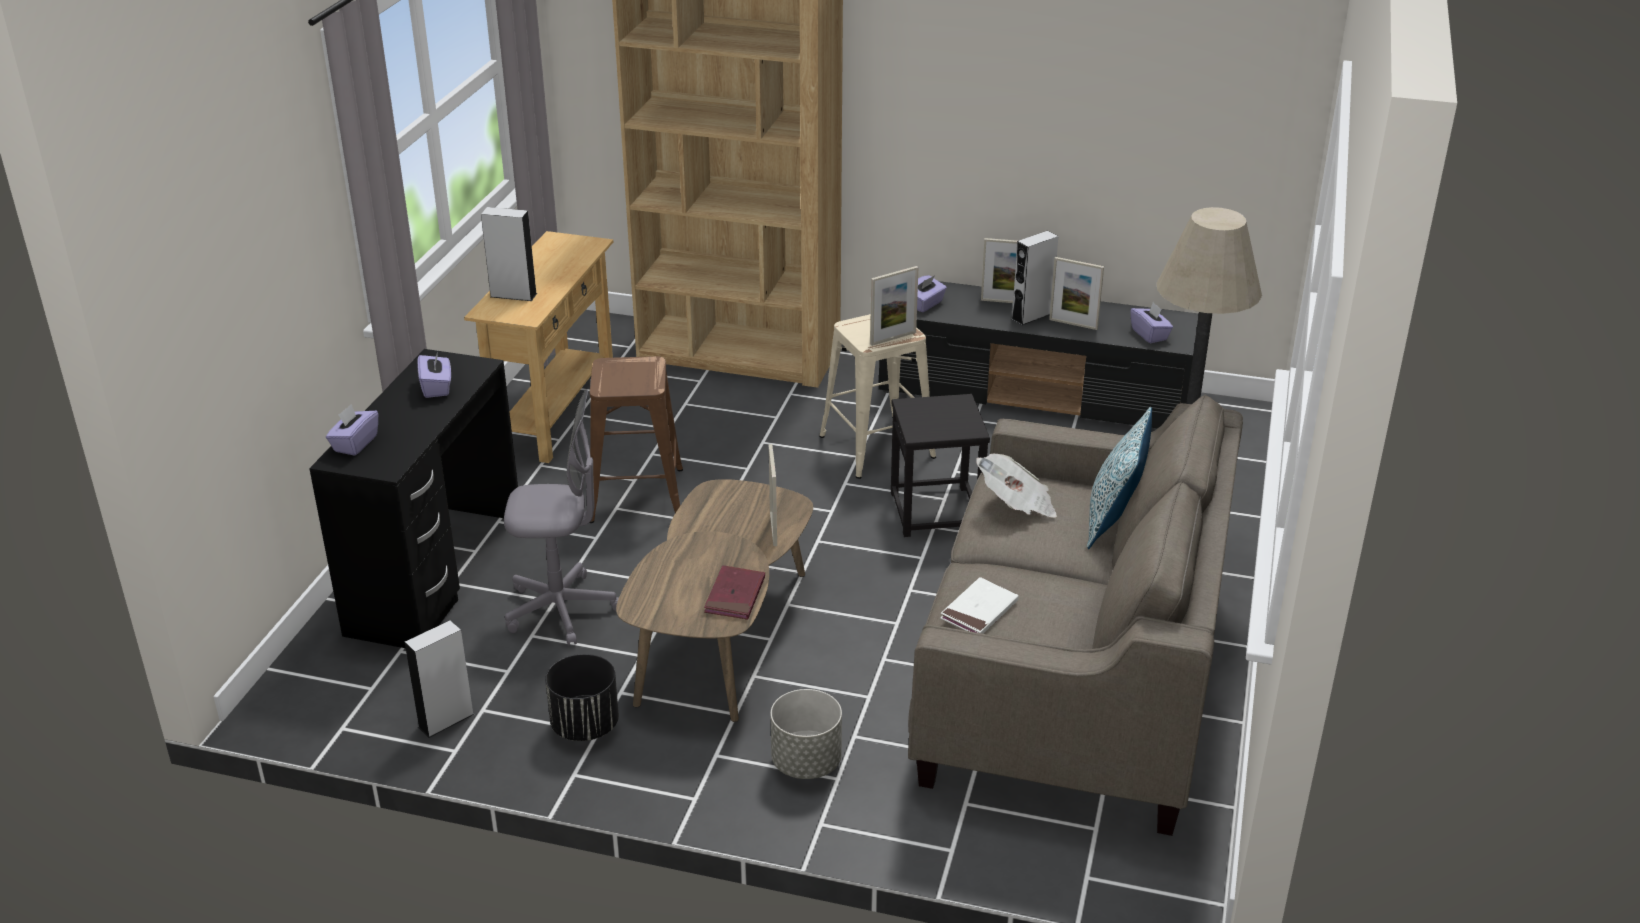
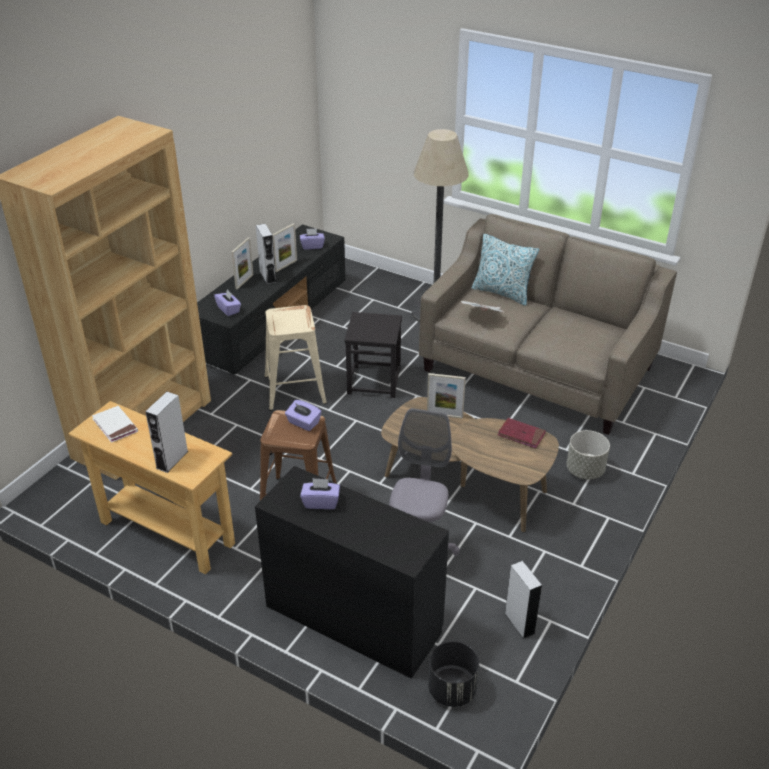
camera: 75 degrees left, 5 degrees up
(355, 444) = (387, 550): purple tissue box -> purple tissue box (303, 423)
(585, 726) = (538, 555): black planter -> black planter (452, 689)
(893, 338) = (303, 316): picture frame -> none
(979, 610) = (575, 346): white book -> white book (115, 426)

